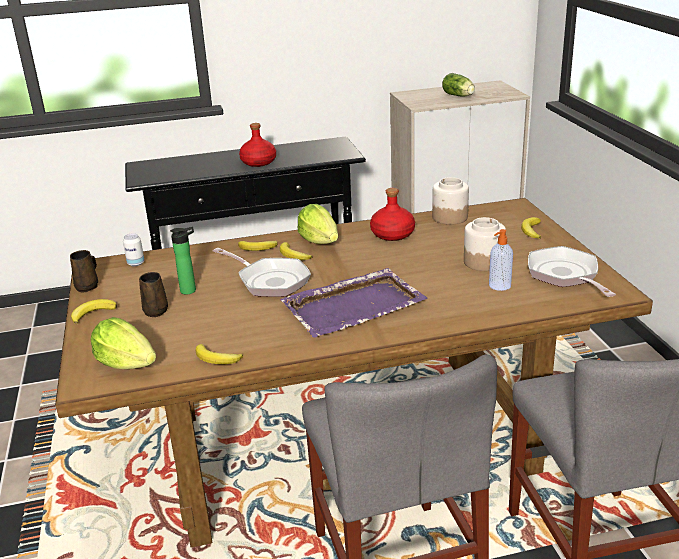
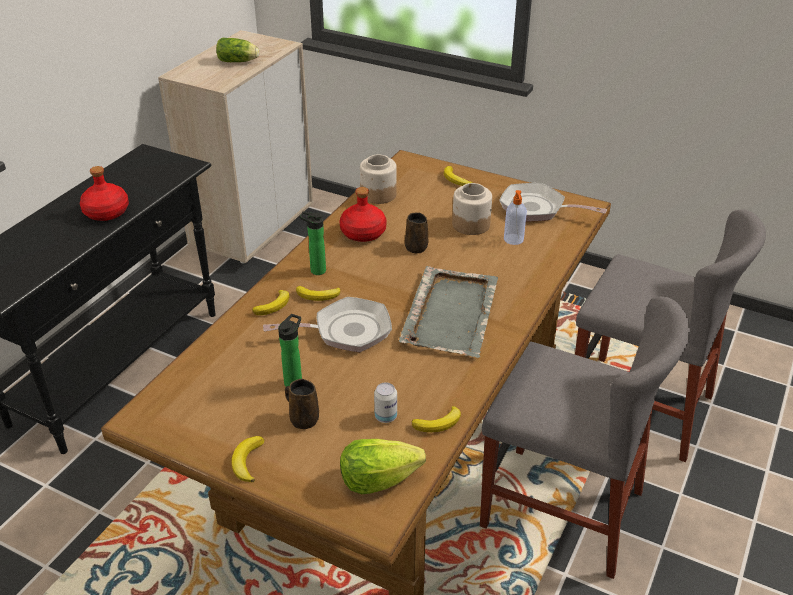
camera: 50 degrees left, 10 degrees up
(88, 286) = (182, 441): brown mug -> brown mug (415, 247)
(136, 263) = (182, 389): can -> can (385, 417)
(319, 241) = (315, 270): lettuce -> bottle
(355, 305) = (451, 313): purple tray -> grey tray

